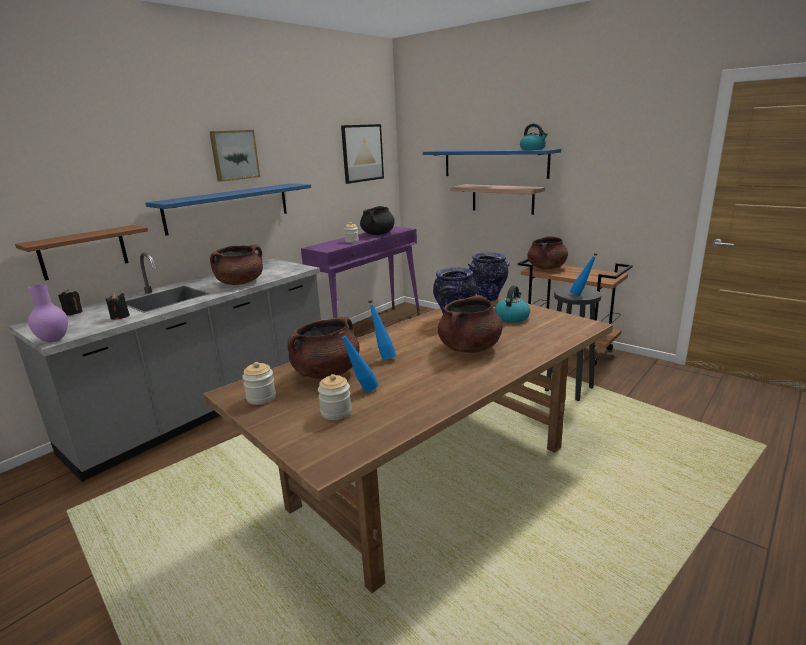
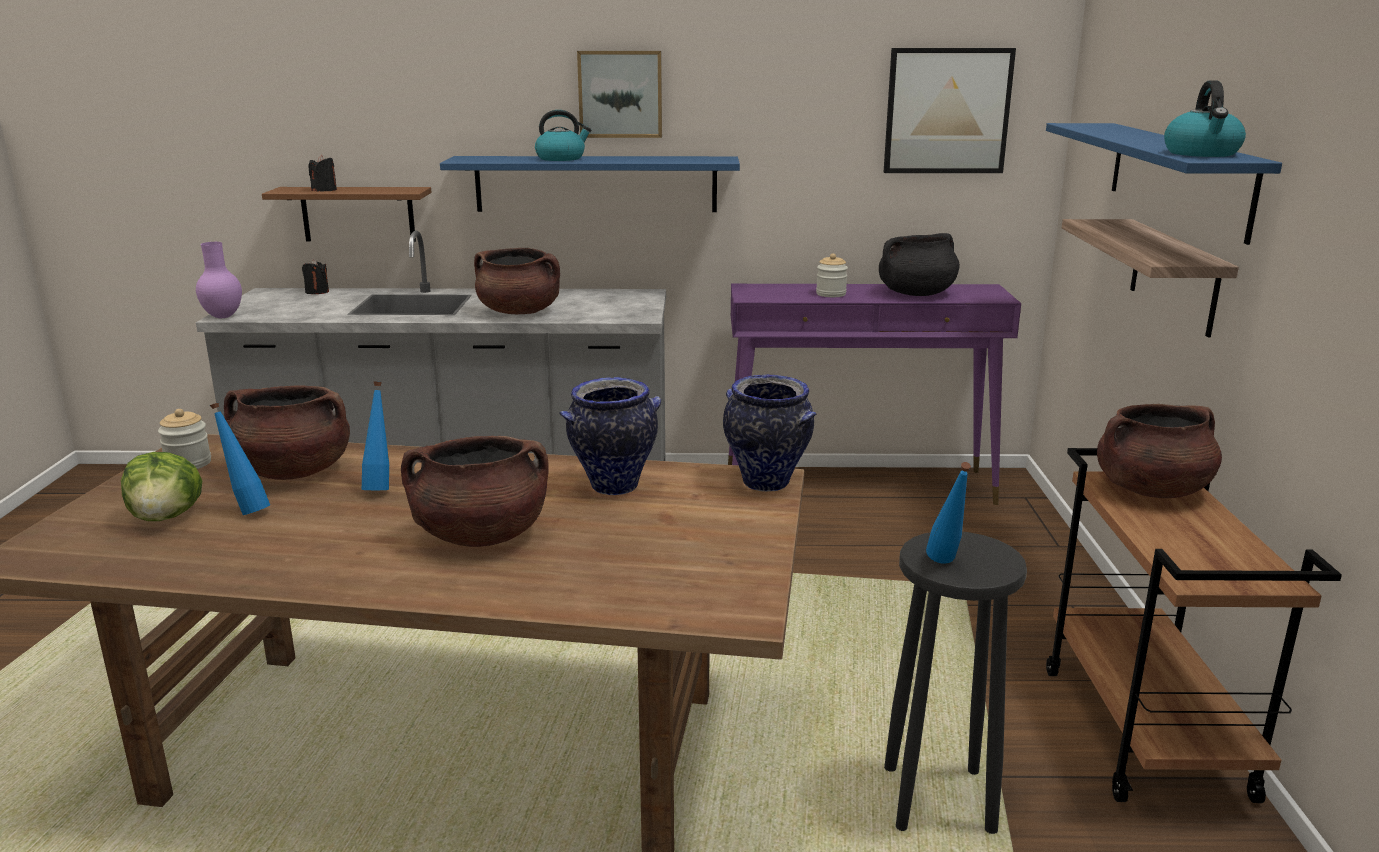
camera: 50 degrees right, 0 degrees up
(120, 317) = (321, 311): black candle -> black candle (324, 190)
(336, 412) = (167, 517): jar -> lettuce
(511, 317) = (685, 530): kettle -> kettle (561, 158)

